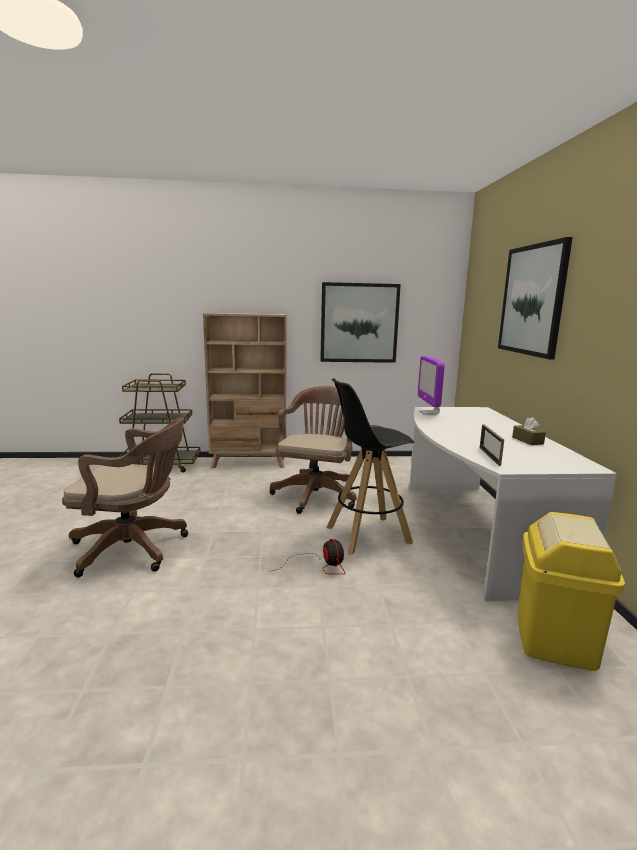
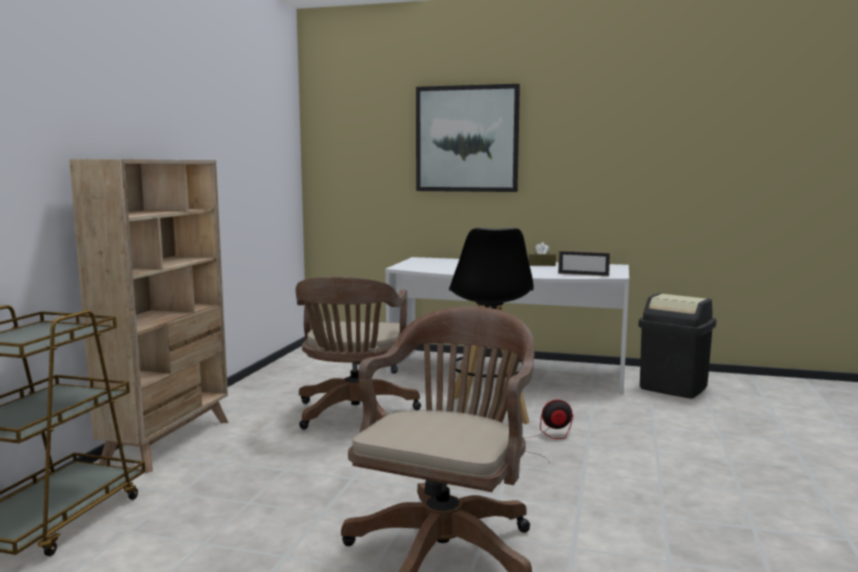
camera: 70 degrees left, 5 degrees down
(316, 494) = (354, 415): brown office chair -> brown office chair turned 120 degrees counterclockwise
(359, 323) = (233, 173): picture -> none
(429, 412) = (419, 268): monitor -> none
(556, 639) = (673, 387): yellow trash can -> black trash can

